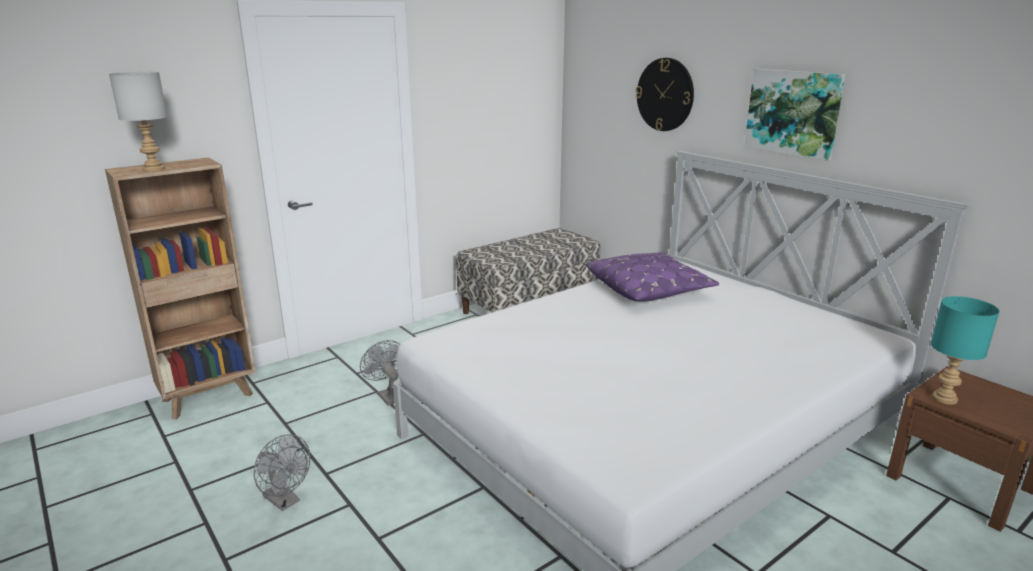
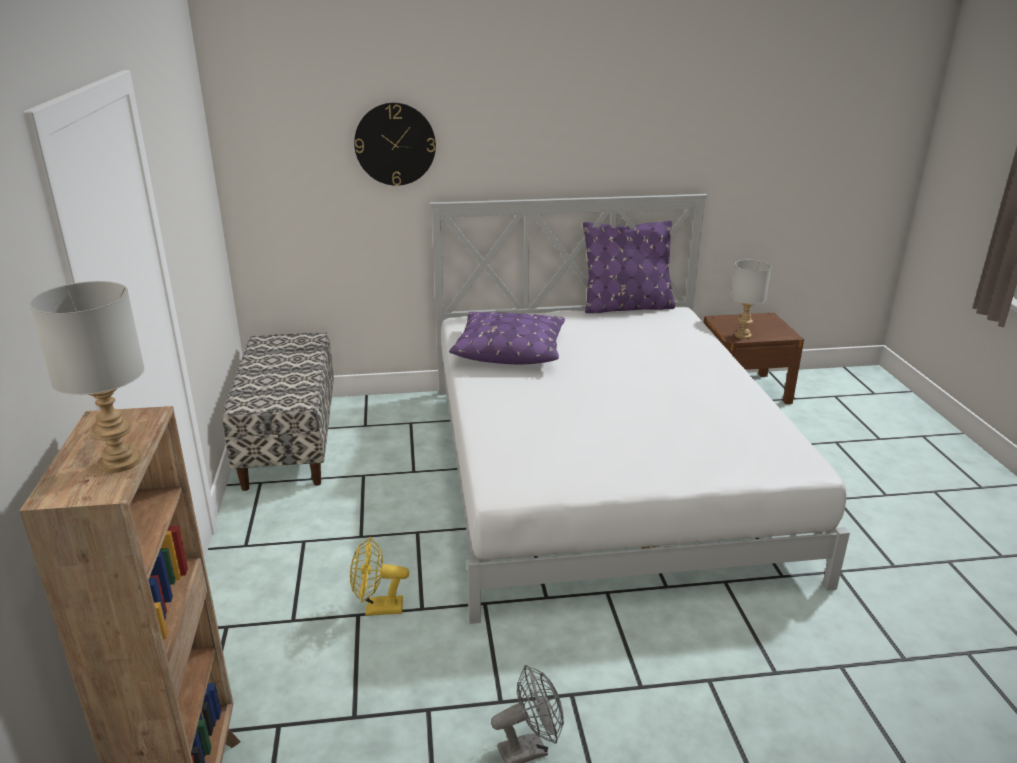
camera: 60 degrees left, 5 degrees up
(387, 396) = (377, 608): grey fan -> yellow fan
(793, 112) = (552, 144): picture -> none
(834, 311) = (626, 307): none -> purple pillow
(943, 398) = (742, 336): turquoise table lamp -> grey table lamp

